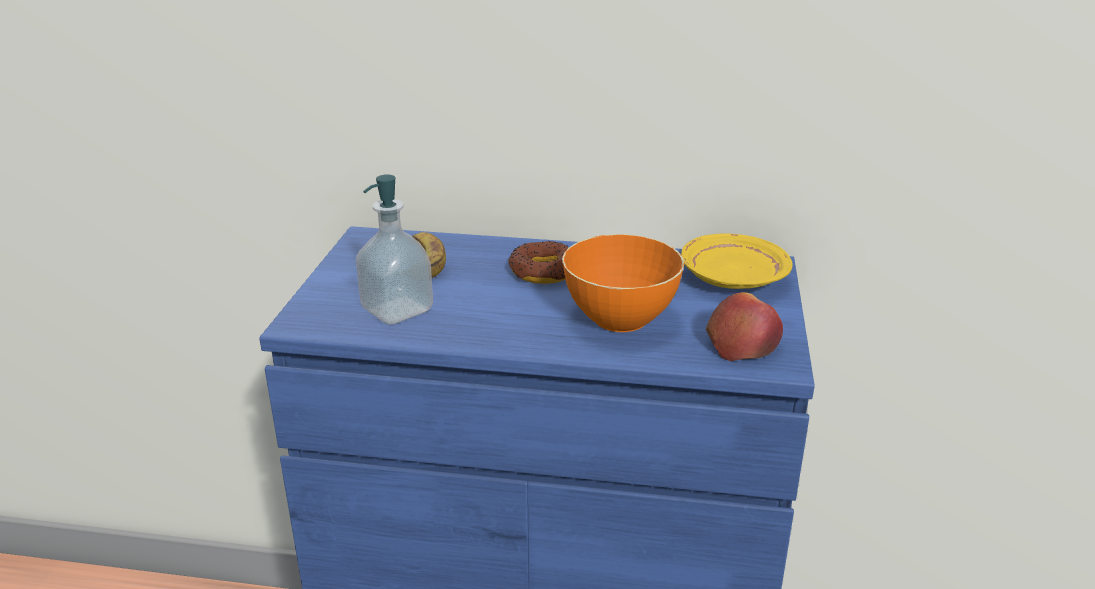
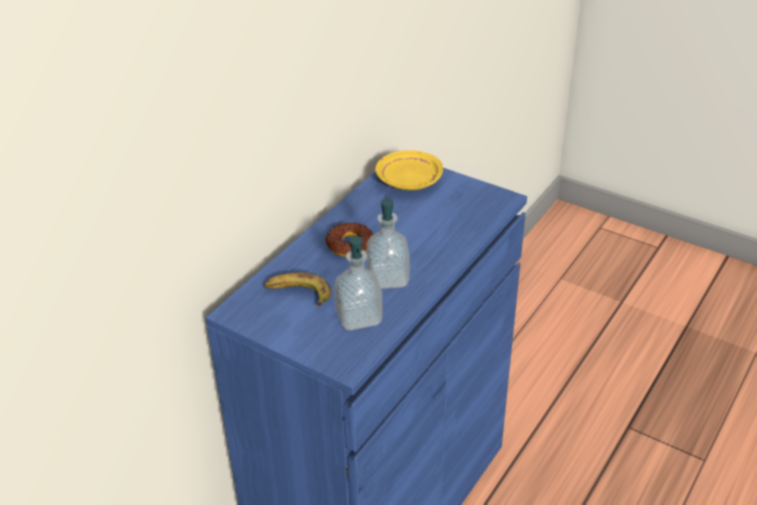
camera: 65 degrees left, 10 degrees up
(492, 311) = (388, 278): none -> soap dispenser
(620, 318) = (428, 233): orange bowl -> none
(742, 343) = (478, 202): apple -> none

